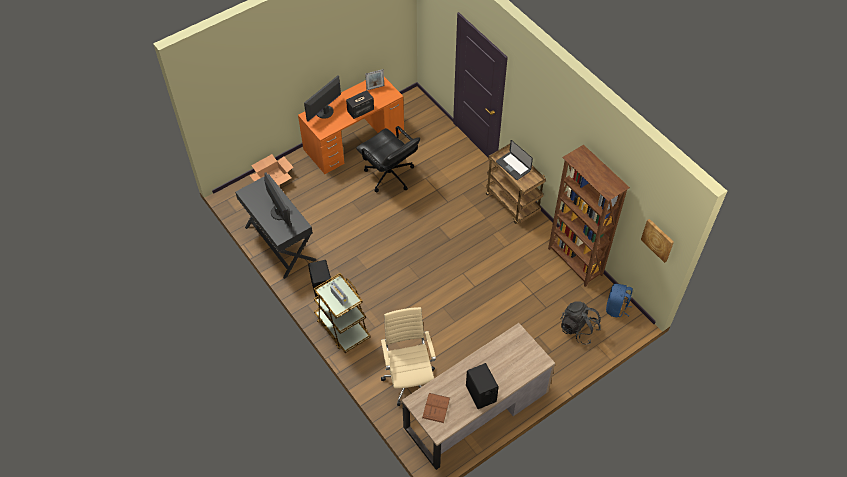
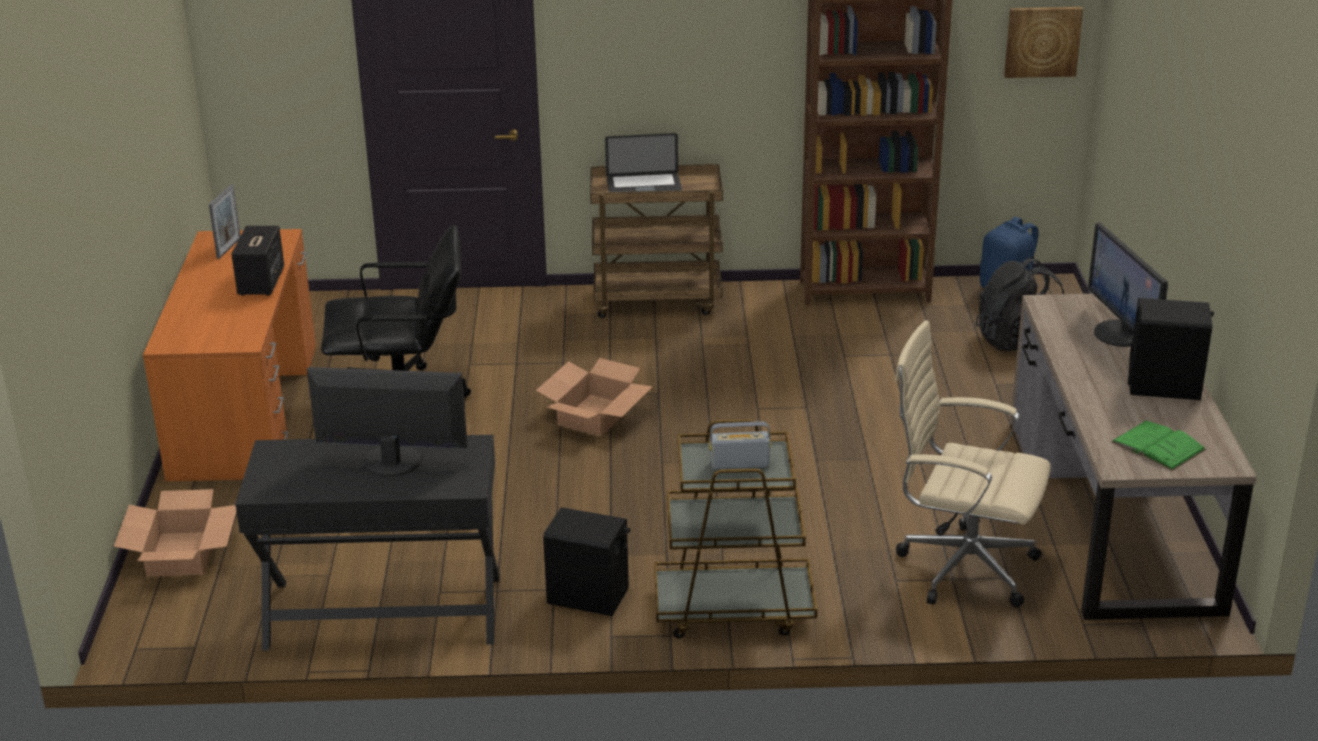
camera: 55 degrees left, 25 degrees down
(325, 112) = (193, 321): monitor -> monitor (1121, 334)
(422, 230) = (595, 415): none -> cardboard box
(436, 407) = (1158, 446): brown book -> green book

